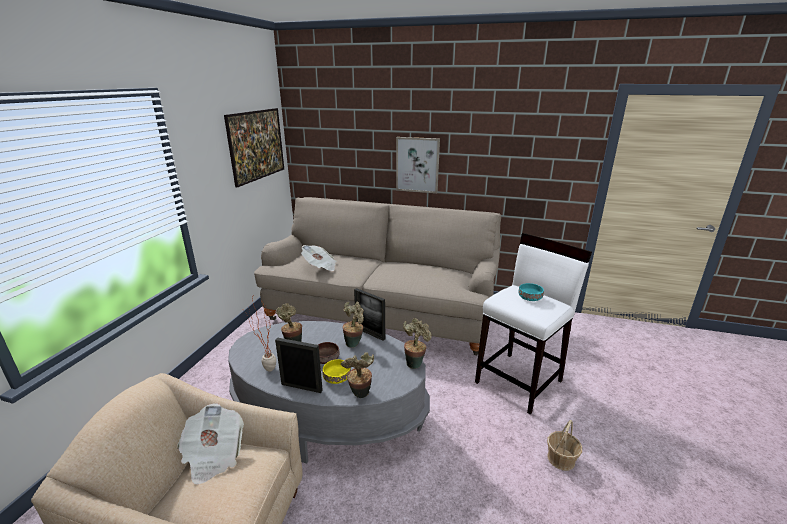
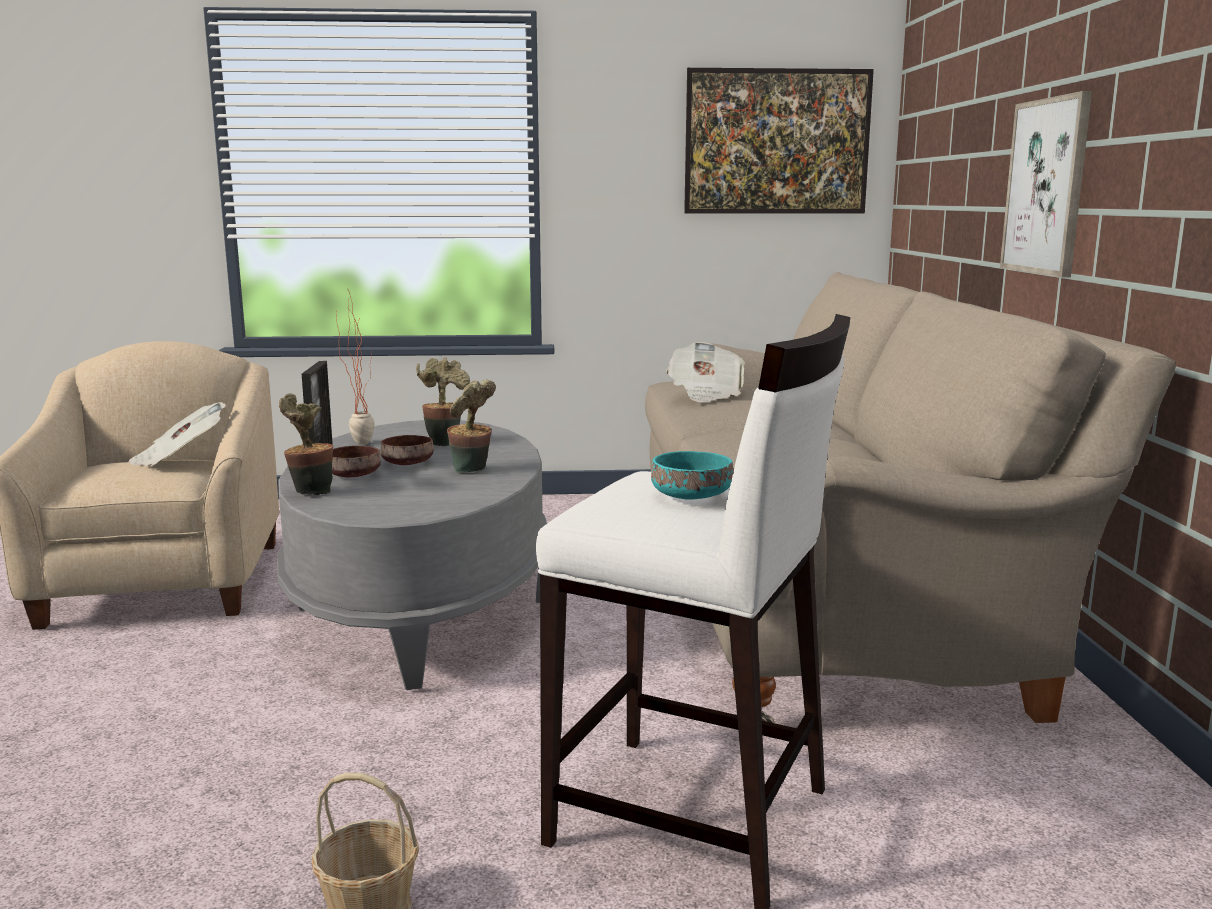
camera: 70 degrees right, 10 degrees down
(336, 378) = (353, 475): yellow bowl -> brown bowl
(370, 333) = (515, 476): picture frame -> none
(415, 363) = (427, 514): potted plant -> none

